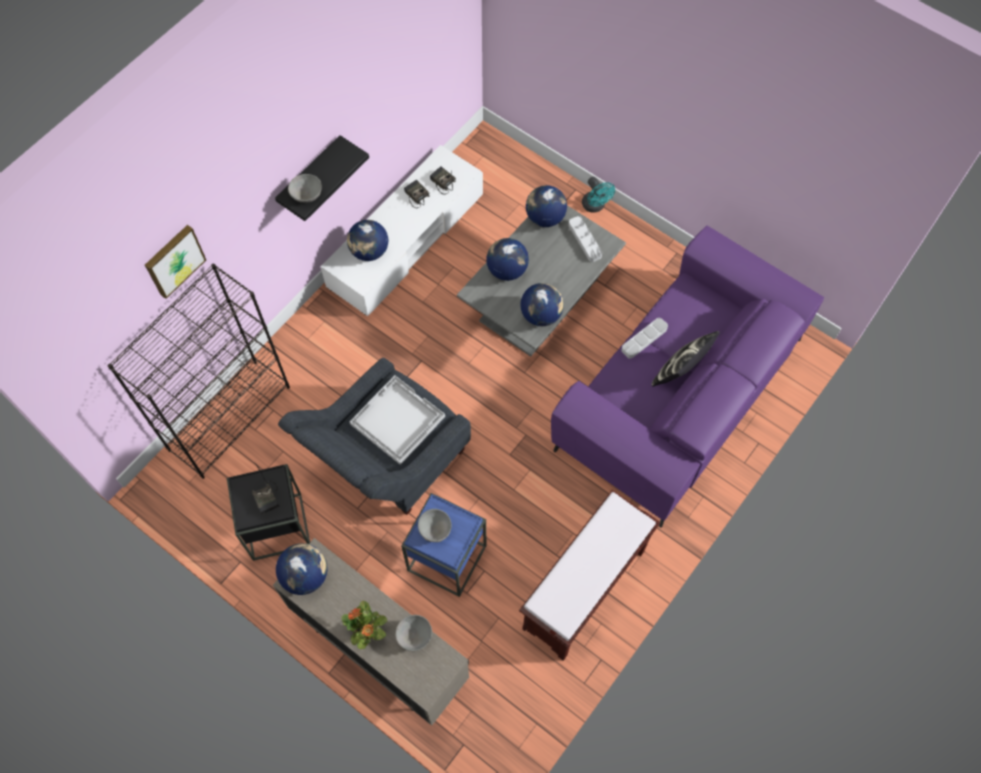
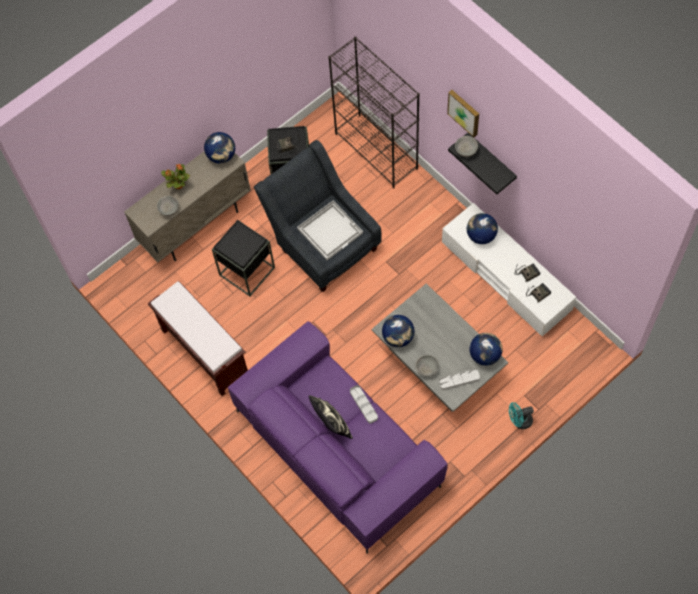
camera: 105 degrees right, 0 degrees up
(173, 260) = (407, 61): picture -> picture (464, 112)
(435, 529) = (242, 239): grey bowl -> grey bowl (427, 369)
(447, 558) = (247, 271): blue side table -> black side table
(506, 270) = (441, 320): globe -> none

